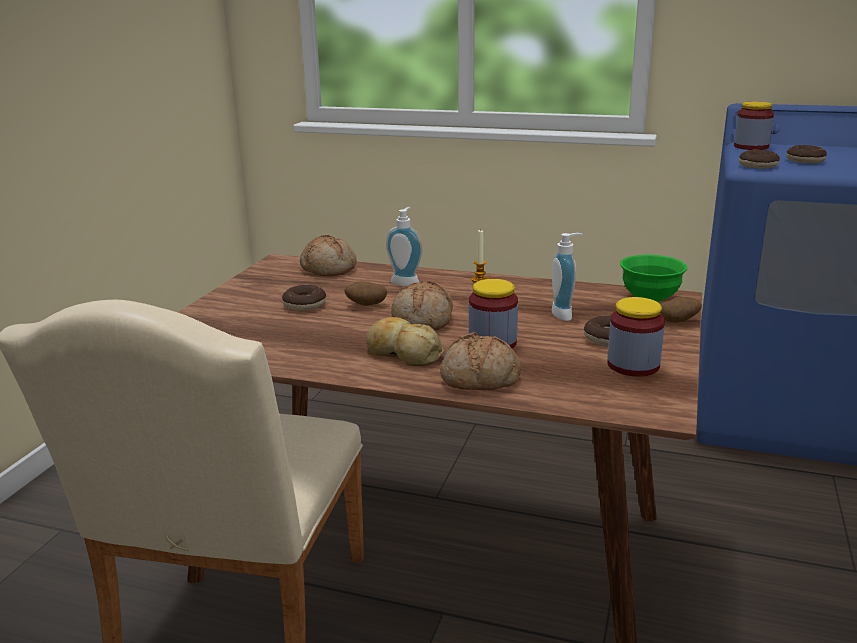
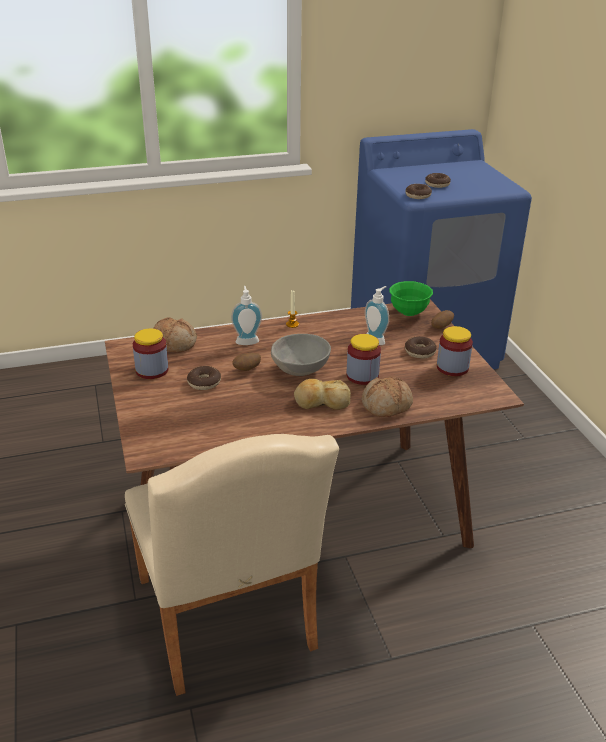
camera: 35 degrees left, 10 degrees up
(424, 320) = (301, 371): bread -> grey bowl
(751, 147) = (390, 173): jar -> jar (152, 370)

